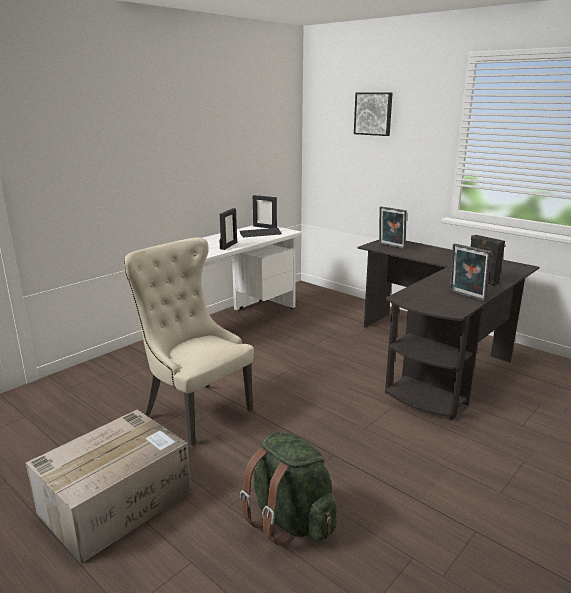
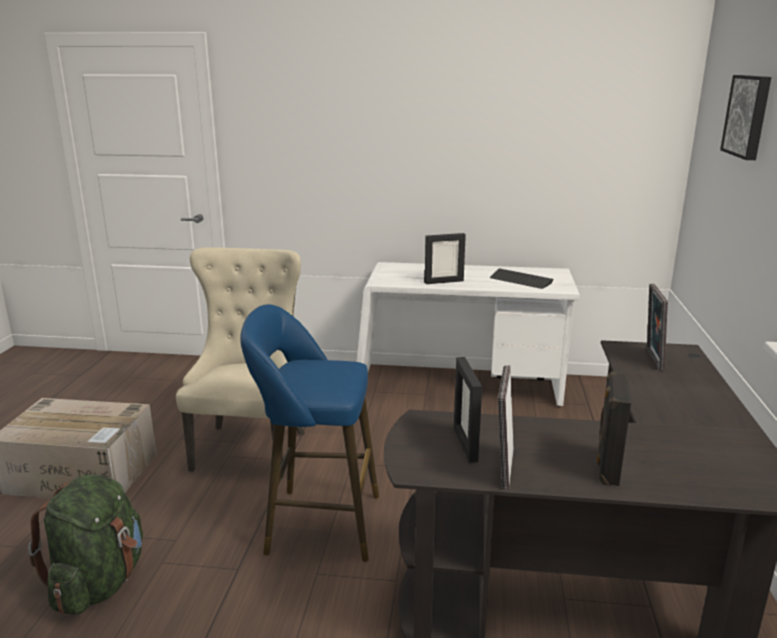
camera: 55 degrees right, 0 degrees up
(265, 227) = (553, 274): picture frame -> picture frame (466, 444)
(316, 413) = (316, 523): none -> blue stool

